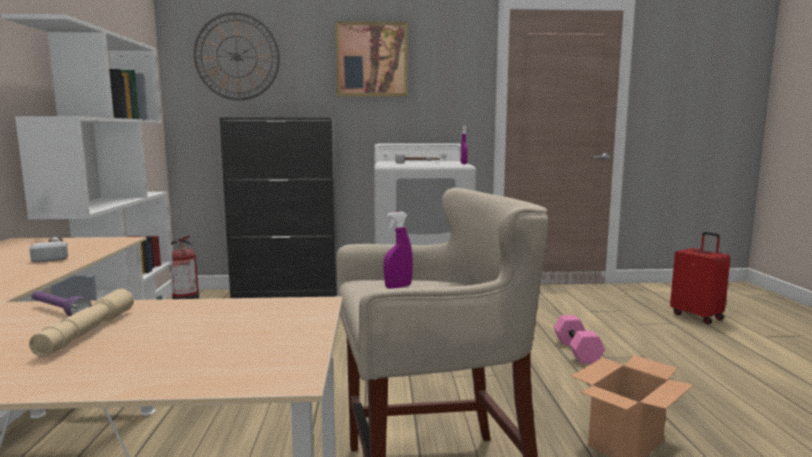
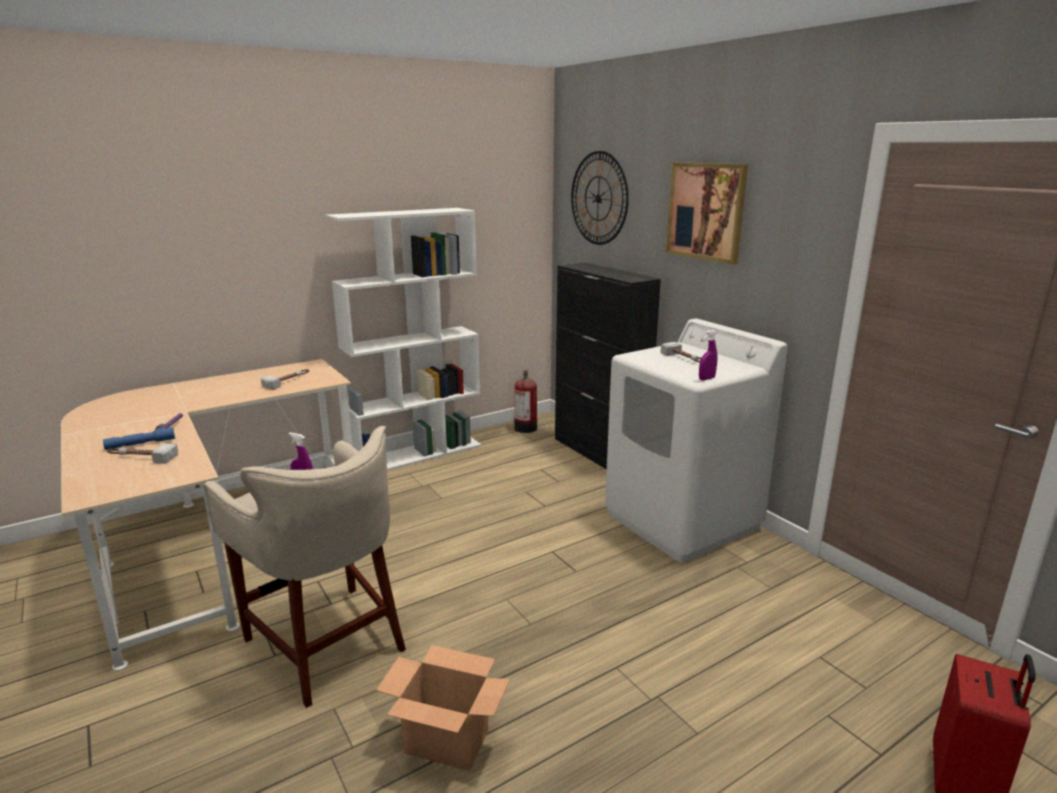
camera: 60 degrees right, 10 degrees up
(87, 332) = (141, 444): beige flashlight -> blue flashlight
(163, 333) = (141, 458): none -> hammer
(578, 351) = (652, 670): pink dumbbell -> none

